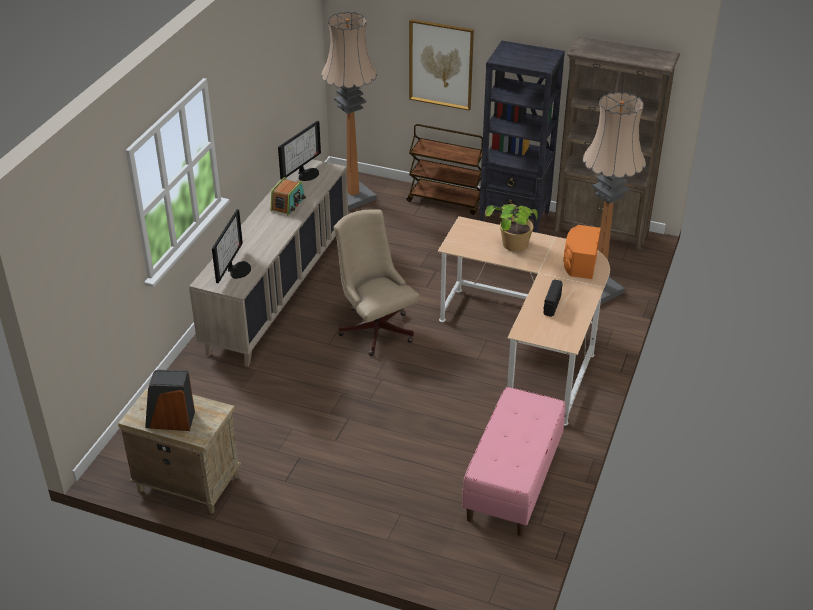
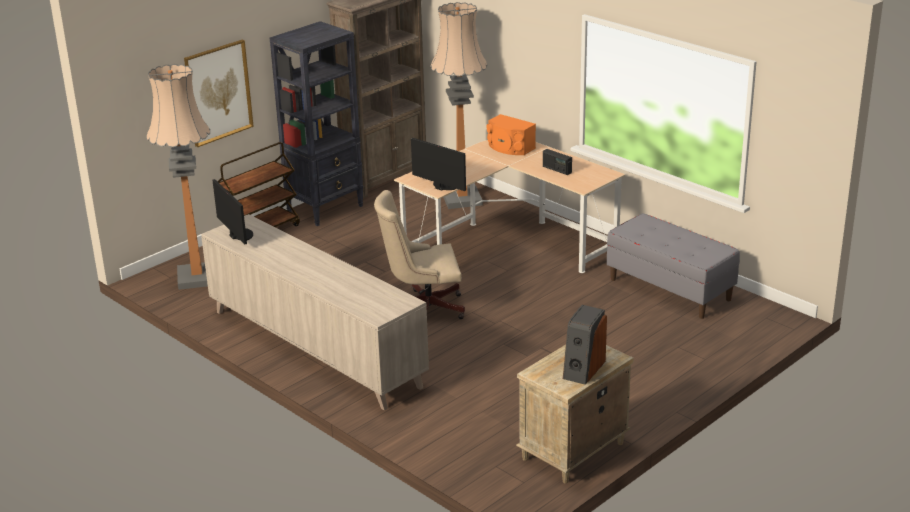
camera: 65 degrees left, 10 degrees down
(237, 269) = (373, 297): monitor -> monitor (442, 186)
(288, 204) = (285, 253): radio -> none
(511, 252) = (469, 169): potted plant -> none
(513, 482) = (670, 289): pink bench -> grey bench

